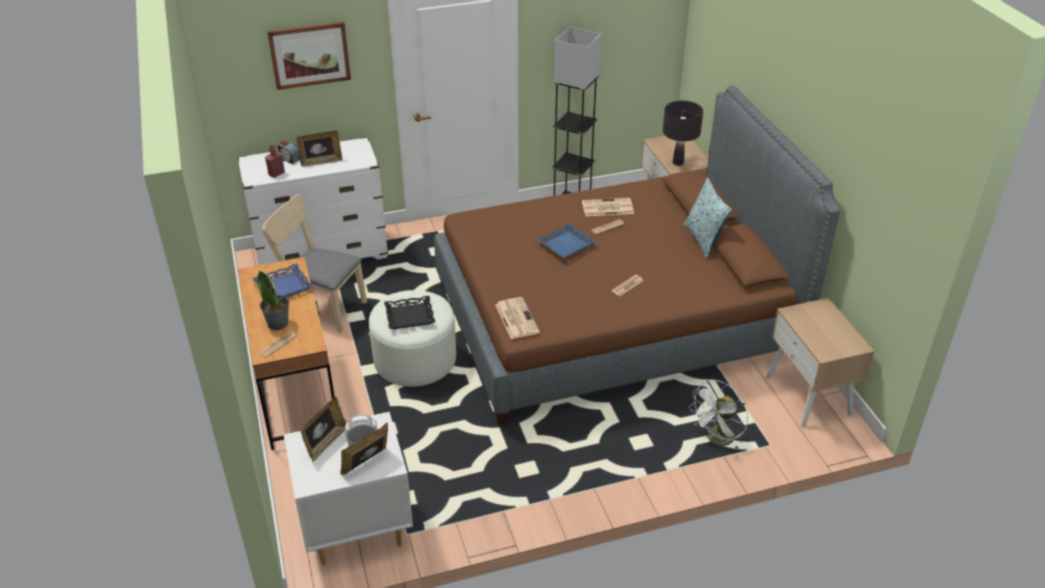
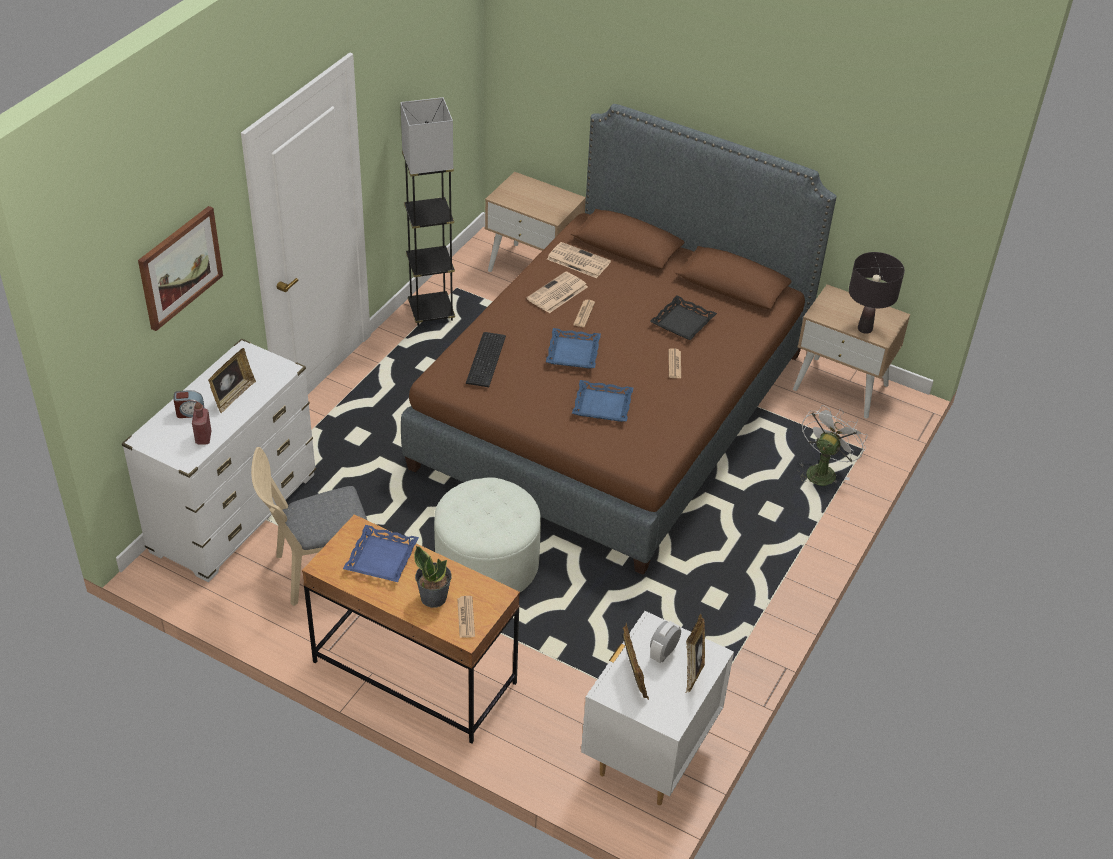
camera: 45 degrees left, 5 degrees up
(409, 316) = (493, 515): black tray -> black tray (682, 322)
(507, 221) = (487, 359): none -> keyboard
(516, 318) = (625, 453): newspaper -> newspaper (577, 260)
(543, 283) = (602, 405): none -> blue tray
(678, 162) = (549, 209): black table lamp -> black table lamp (865, 329)
(703, 240) = (678, 282): pillow -> none
(717, 440) = (822, 471): white fan -> white fan turned 150 degrees counterclockwise

